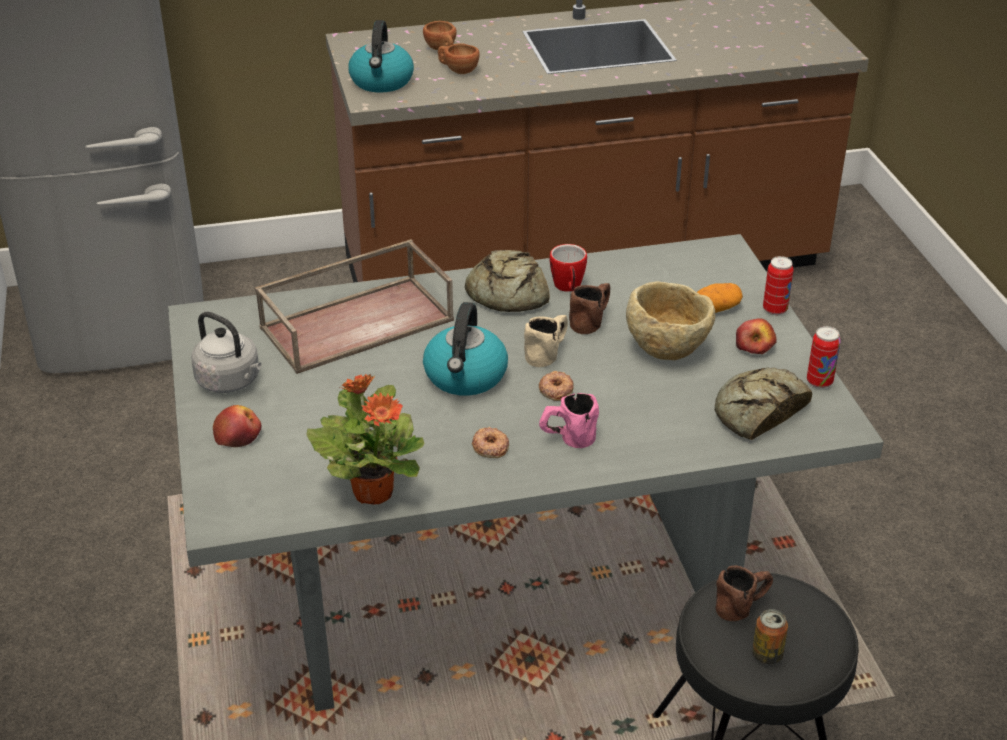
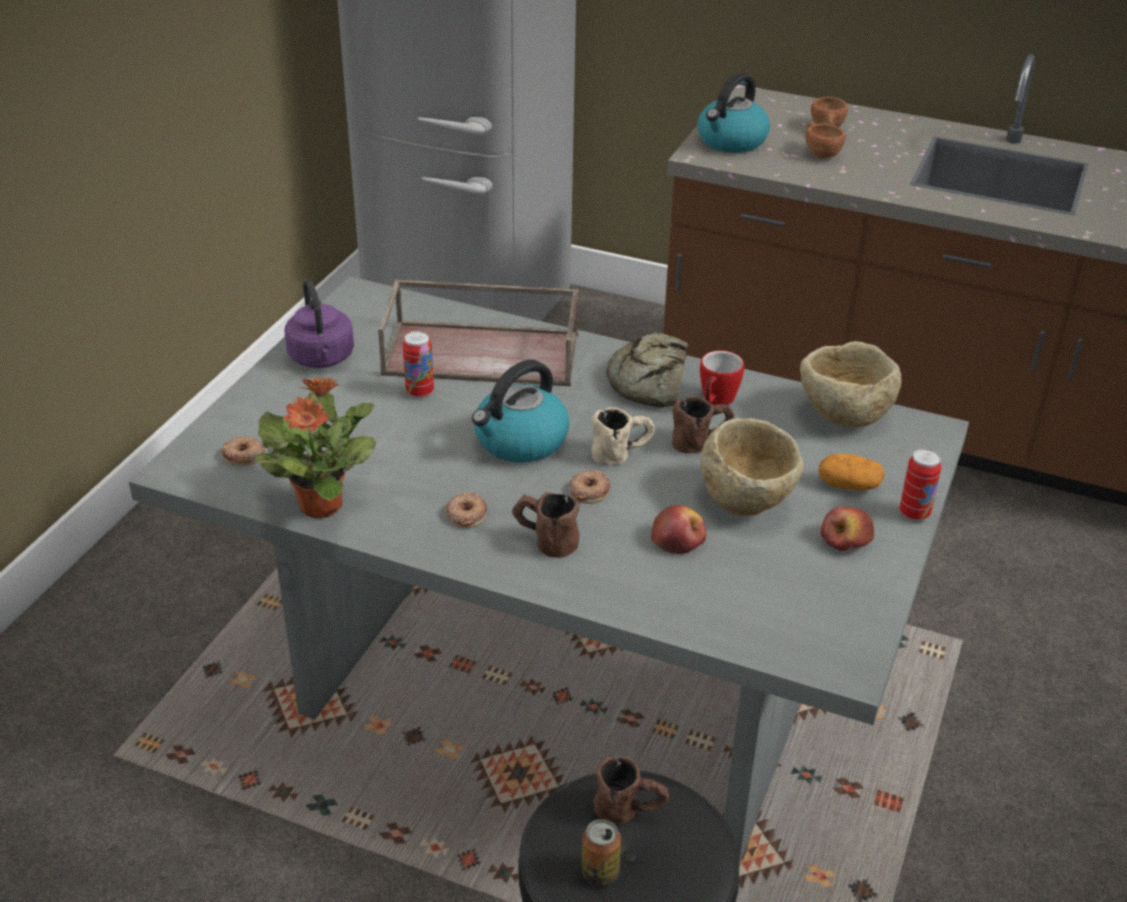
camera: 35 degrees right, 0 degrees up
(231, 381) = (322, 359): grey kettle -> purple kettle
(238, 435) = (275, 406): apple -> apple (678, 539)
(262, 485) = (243, 456): none -> donut
(567, 439) = (544, 541): pink mug -> brown mug
(661, 262) = (843, 415): none -> beige bowl
(758, 411) = (770, 607): bread -> none
(819, 382) = (876, 609): can -> can (419, 392)

